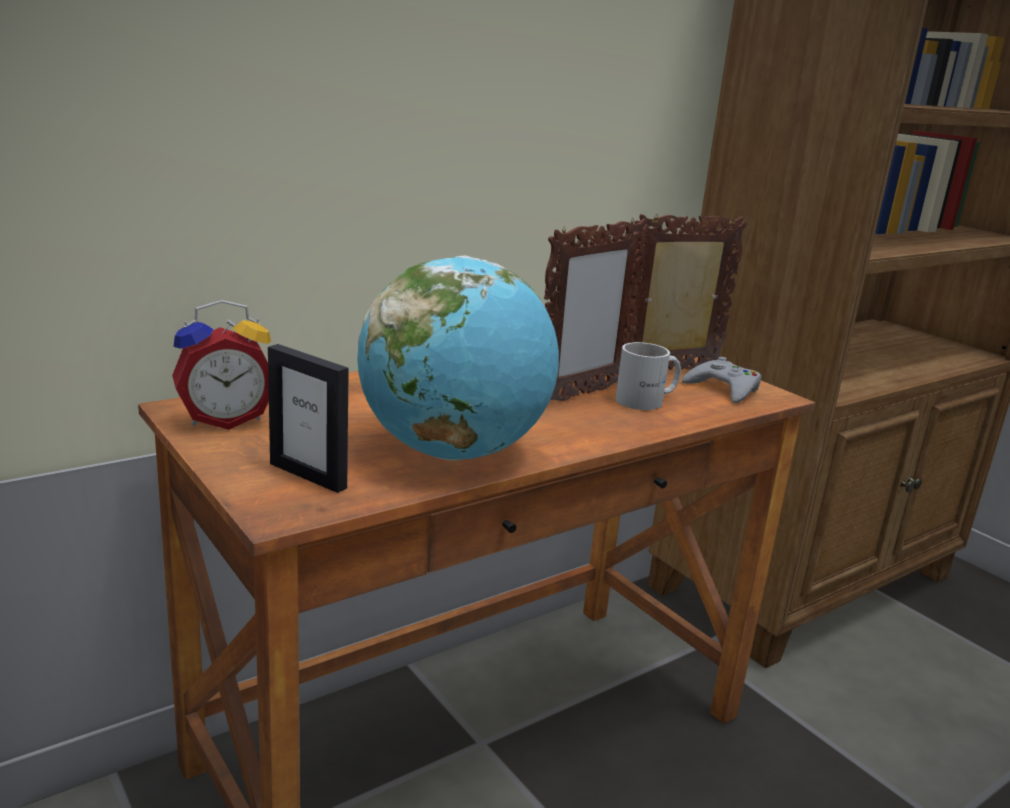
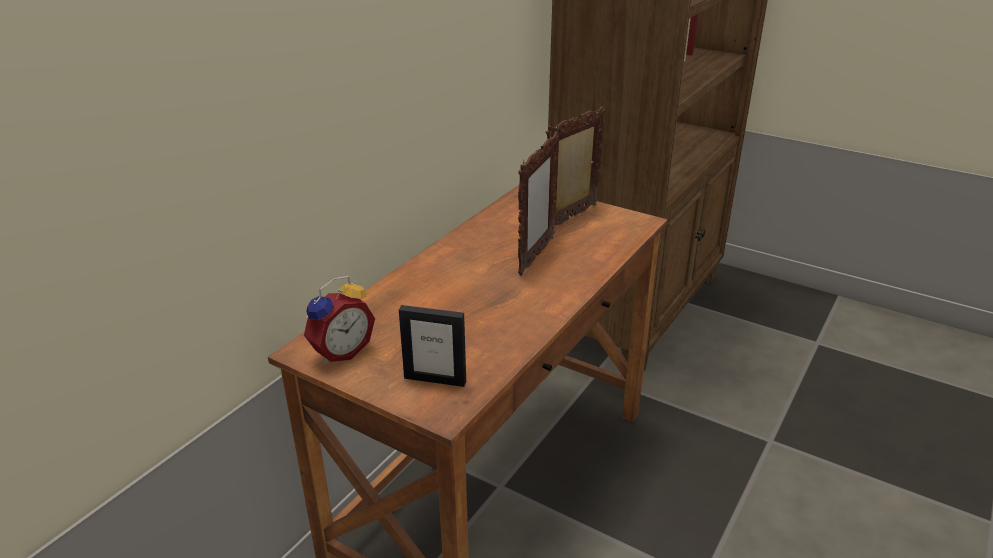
camera: 20 degrees left, 10 degrees up
(454, 452) = (501, 331): globe -> none
(648, 401) = (577, 249): white mug -> none
(723, 389) = (612, 224): grey game controller -> none

